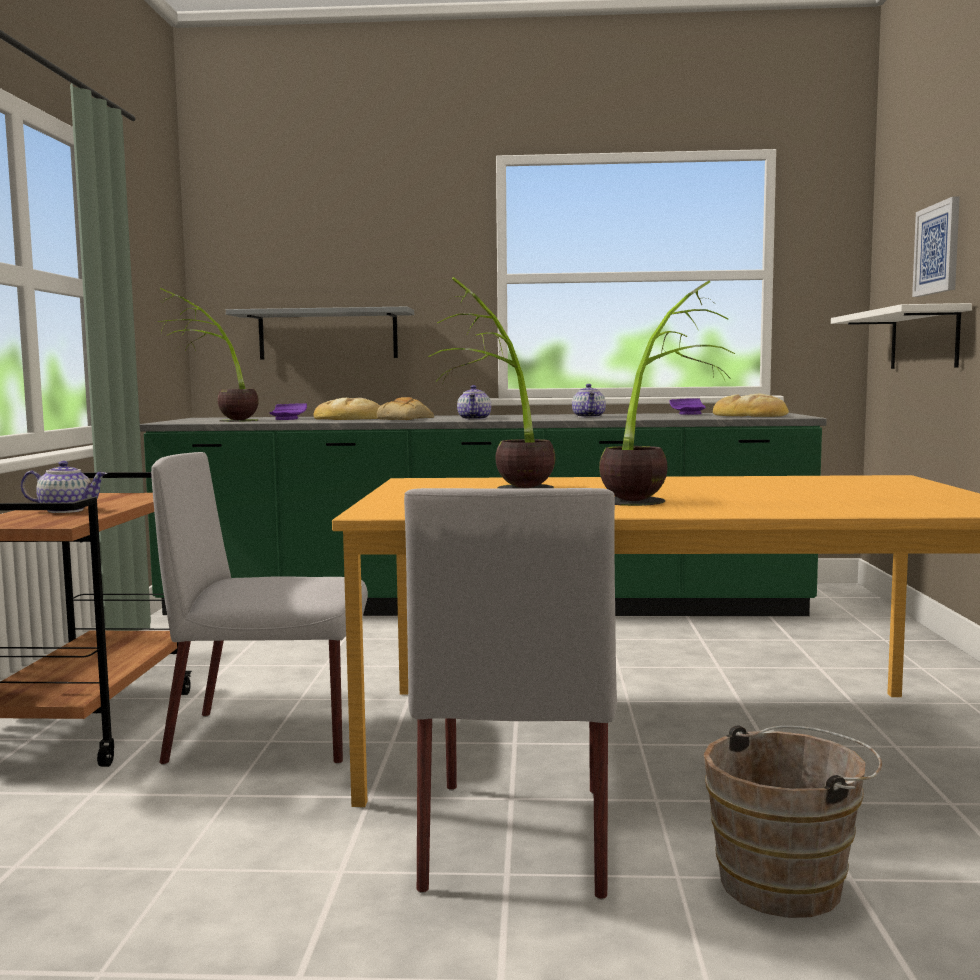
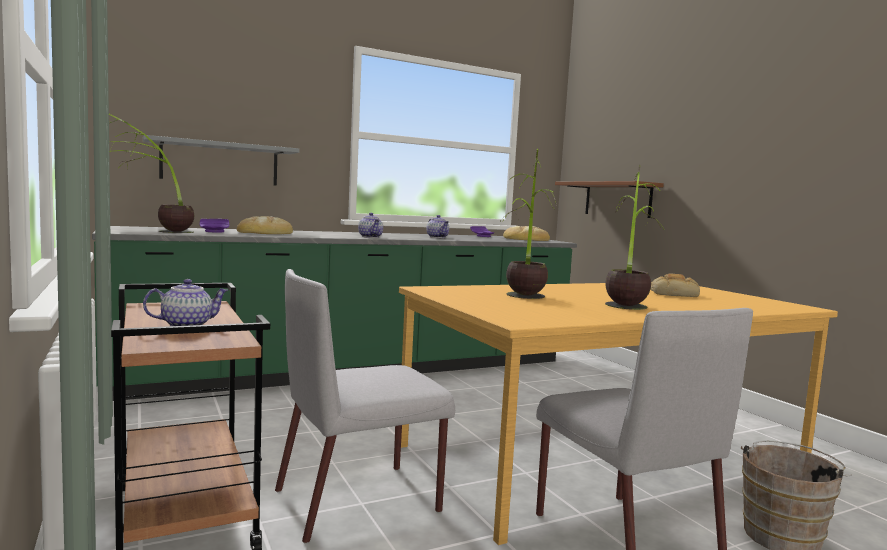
camera: 30 degrees left, 0 degrees up
(406, 419) = (319, 235): bread -> bread (674, 294)
(924, 339) = (617, 199): white shelf -> brown shelf
(938, 249) = (631, 149): picture -> none

